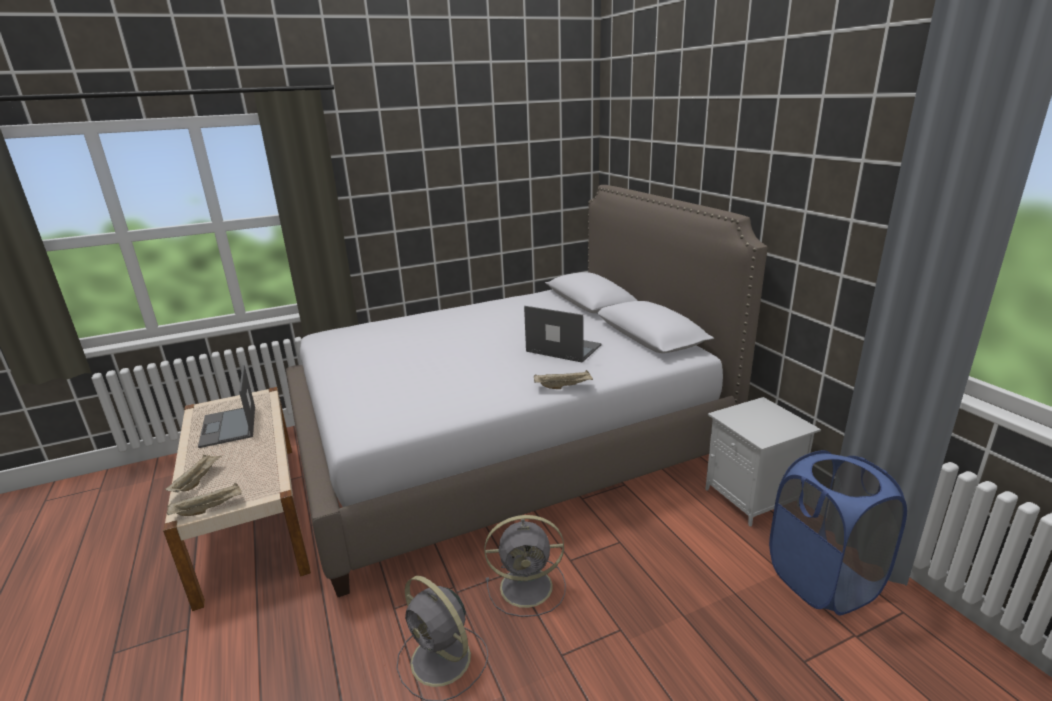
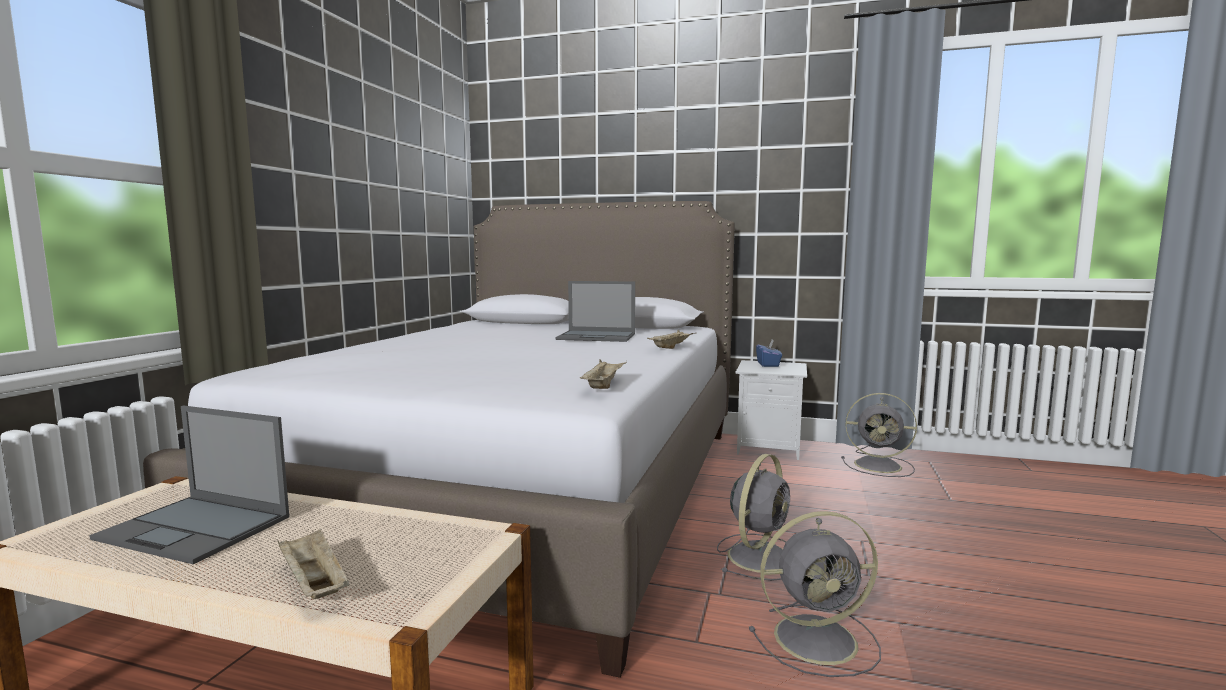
camera: 50 degrees left, 15 degrees down
(209, 508) = (434, 588): beige tray -> beige tray (603, 386)
(562, 348) = (597, 337): laptop -> laptop turned 150 degrees counterclockwise
(768, 415) = (768, 364): none -> blue tissue box
(823, 581) = (880, 465): blue laundry basket -> grey fan

